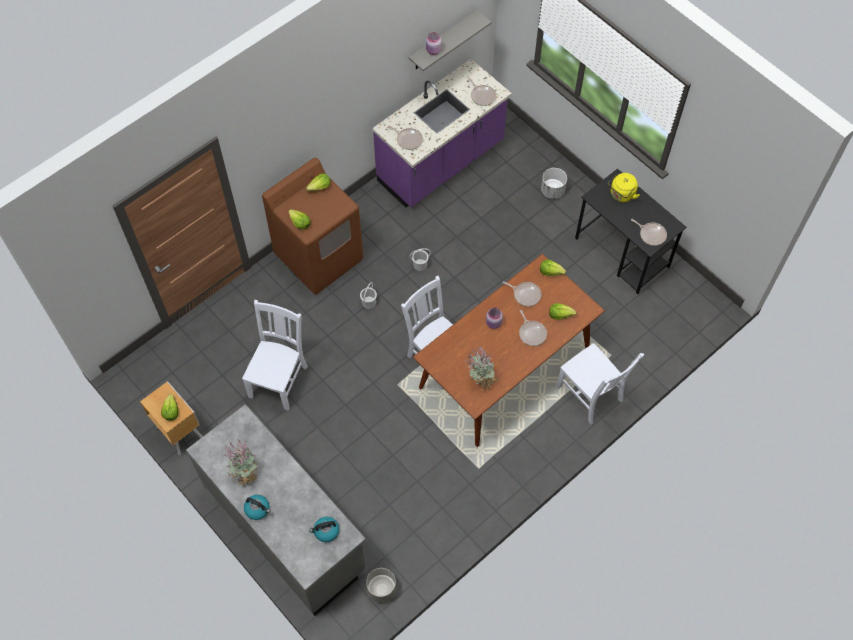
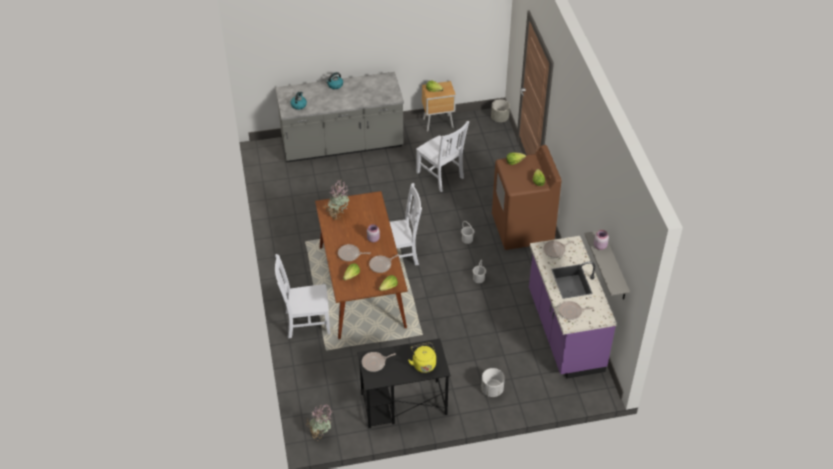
camera: 120 degrees right, 15 degrees down
(245, 474) = (360, 87): potted plant -> potted plant (321, 434)
(382, 589) = (271, 169): grey planter -> grey planter (500, 118)

